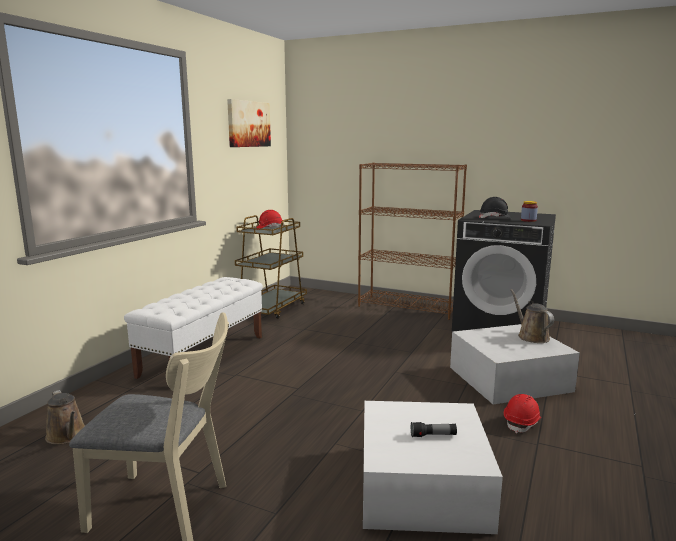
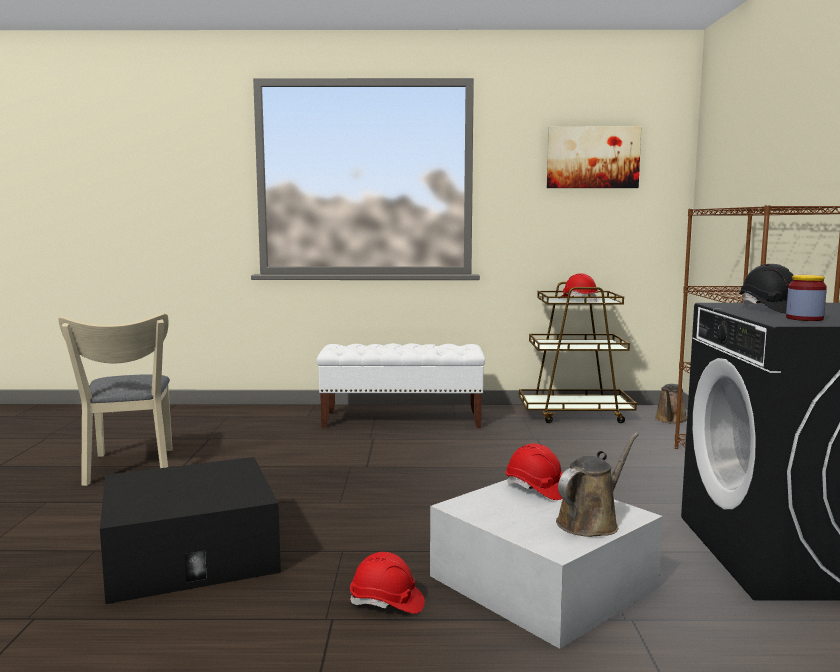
camera: 65 degrees right, 5 degrees down
(67, 436) = (219, 421): brown watering can -> brown watering can (670, 420)
(422, 485) = (190, 554): white storage box -> black storage box
(433, 436) = (182, 491): flashlight -> none
(482, 336) = (536, 489): none -> red hard hat

